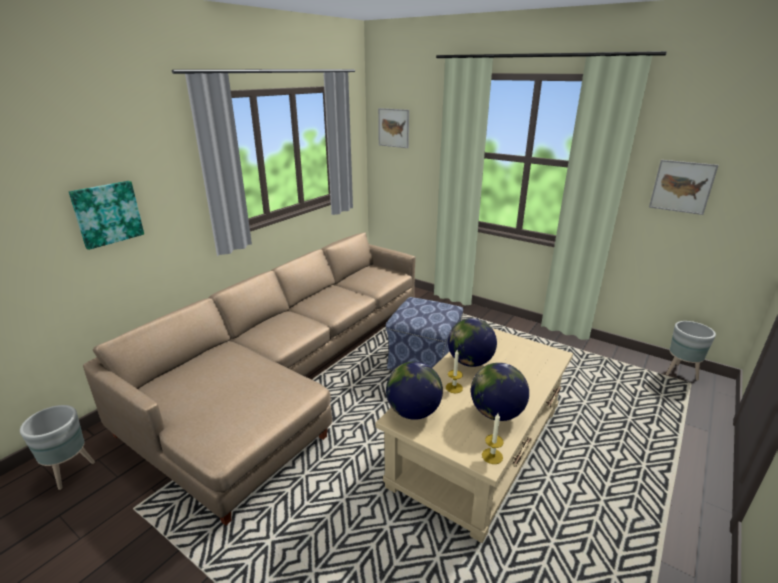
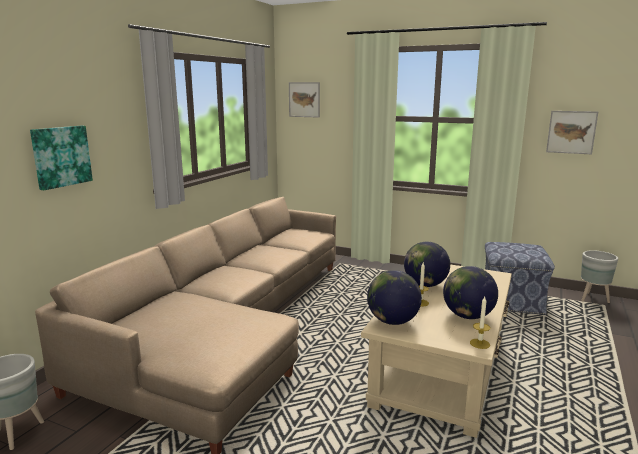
camera: 10 degrees left, 10 degrees down
(423, 362) = (362, 309): ottoman -> ottoman (512, 301)

